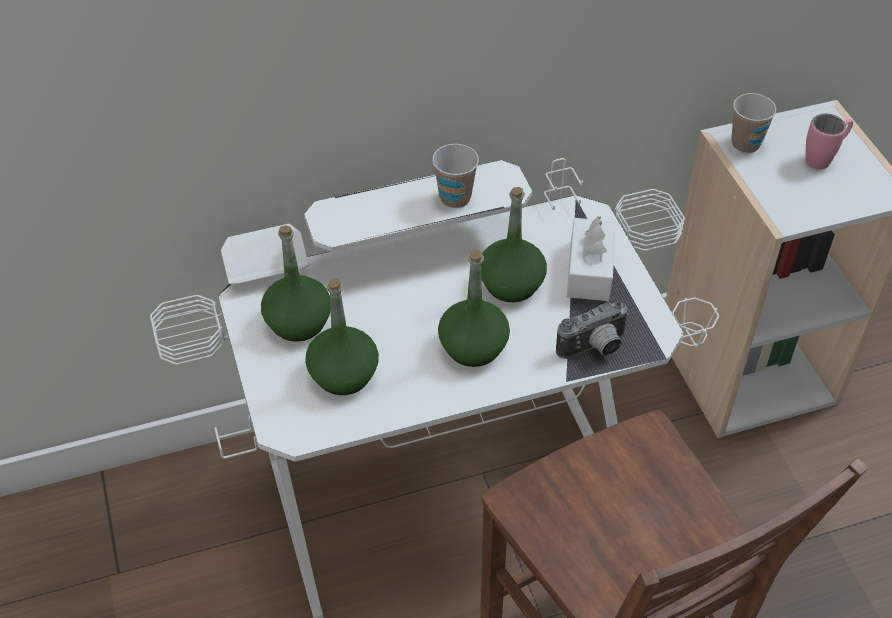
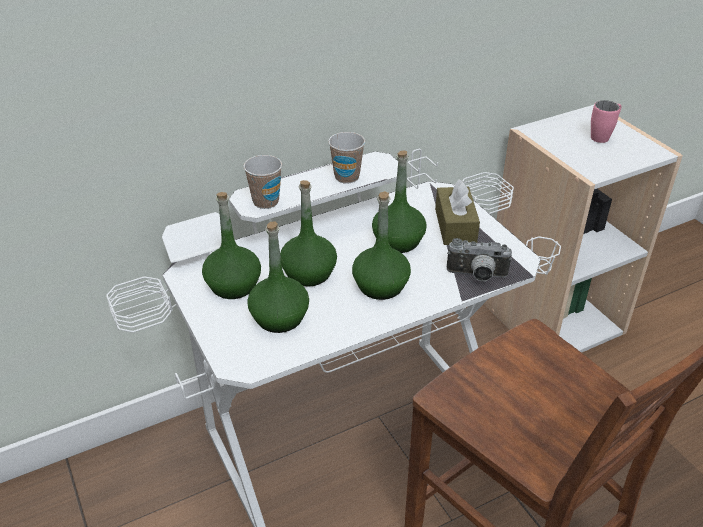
camera: 10 degrees left, 10 degrees down
(391, 316) = (309, 273): none -> green bottle
(589, 270) = (455, 226): white tissue box -> brown tissue box
(595, 349) = (477, 276): camera -> camera turned 45 degrees clockwise
(745, 144) = (545, 133): cup -> cup (266, 202)

